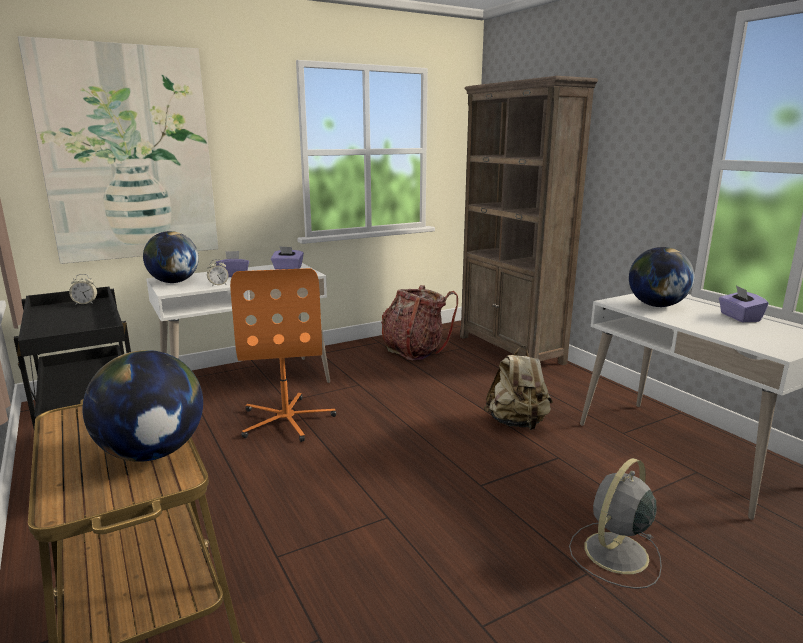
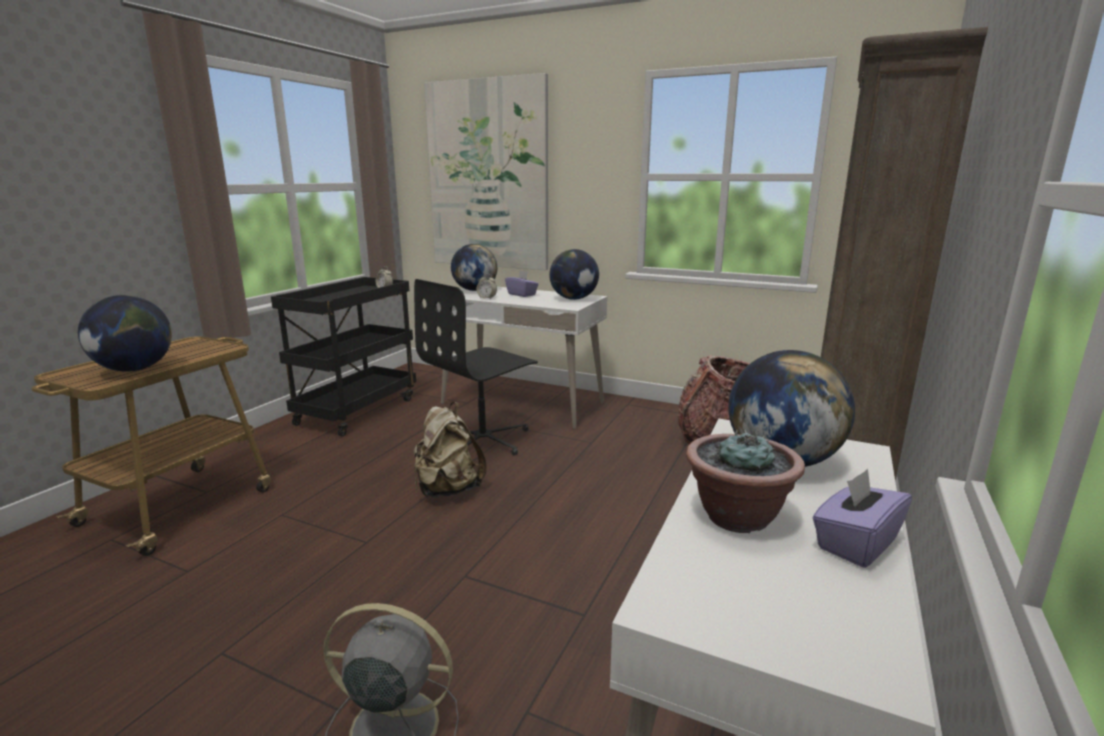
camera: 55 degrees right, 0 degrees up
(287, 268) = (574, 299): purple tissue box -> globe
(287, 420) = (483, 440): orange office chair -> black office chair
(517, 423) = (634, 558): beige backpack -> beige backpack (447, 490)
(708, 325) = (736, 516): none -> potted plant

